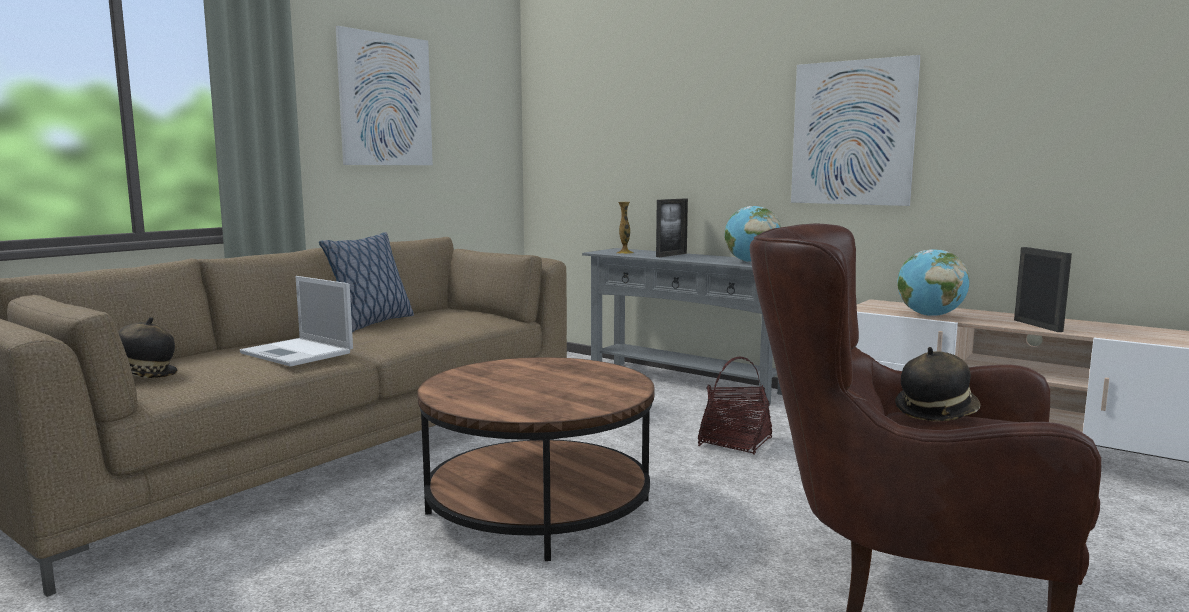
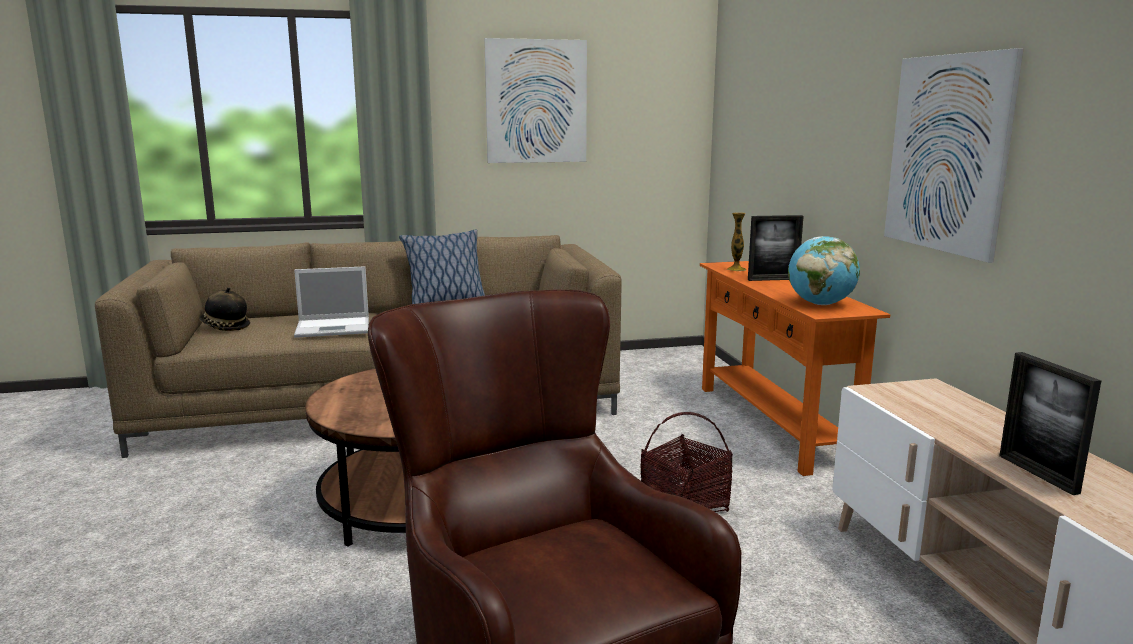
camera: 40 degrees right, 5 degrees up
(298, 353) = (334, 327): laptop -> laptop turned 90 degrees counterclockwise
(685, 382) = (772, 424): grey console table -> orange console table
(929, 315) = (929, 419): globe -> none
(936, 412) = (591, 533): hat -> none
(1037, 325) = (1037, 474): picture frame -> picture frame turned 135 degrees clockwise

